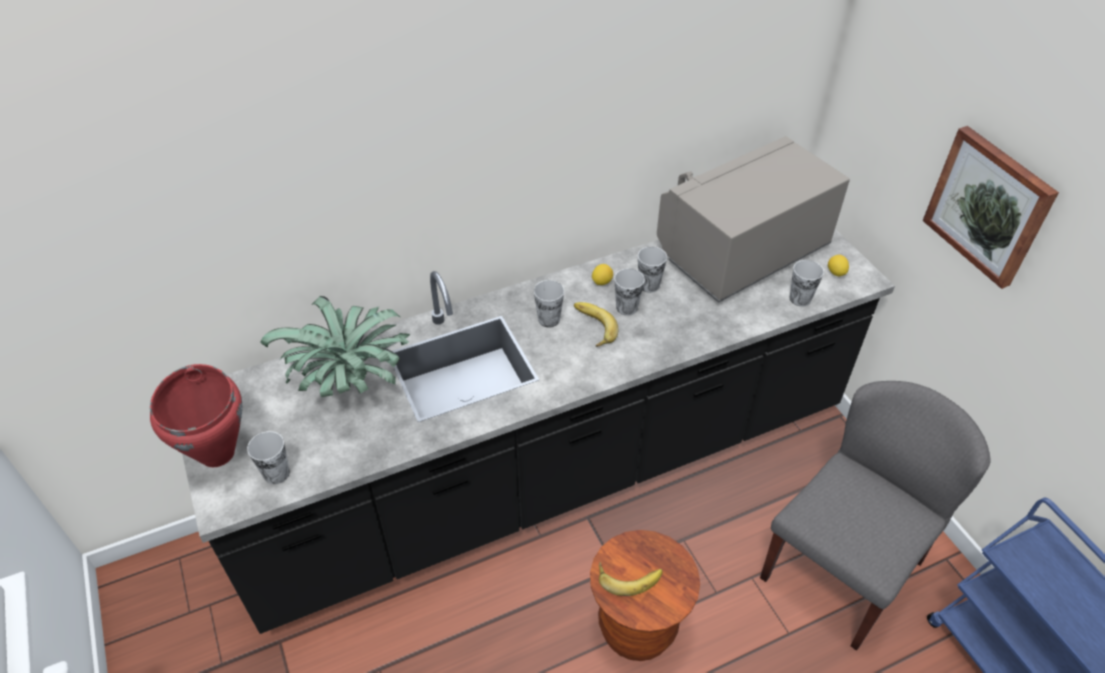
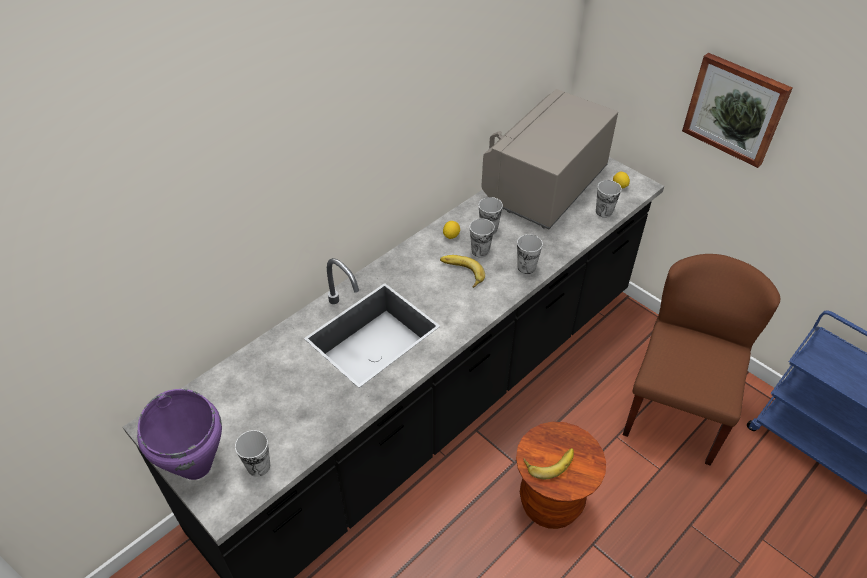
camera: 20 degrees left, 0 degrees up
(218, 453) = (196, 465): red cooking pot -> purple cooking pot
(351, 379) = (284, 369): potted plant -> none
(549, 319) = (424, 276): cup -> cup (526, 267)
(841, 568) = (675, 409): grey chair -> brown chair

